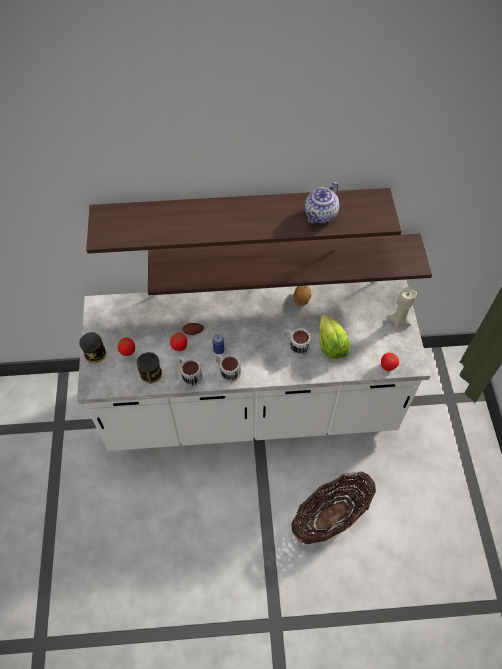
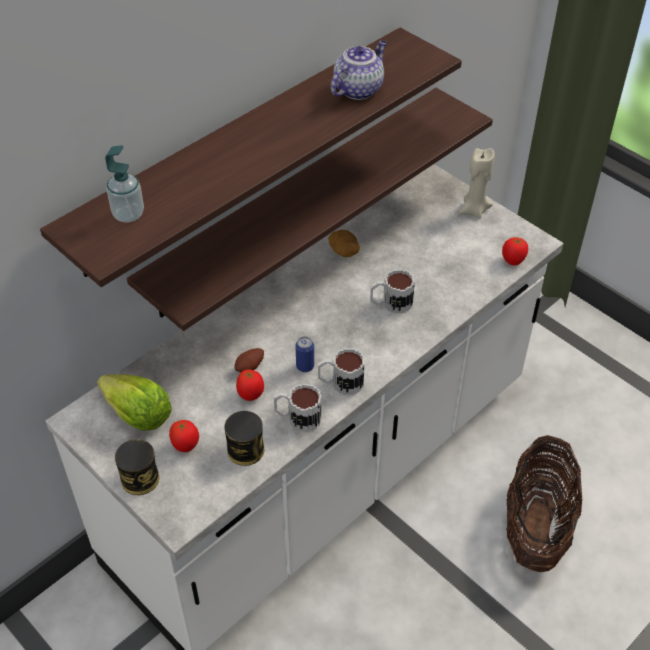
camera: 40 degrees left, 10 degrees down
(132, 221) = (128, 214): none -> soap dispenser
(320, 215) = (358, 89): teapot -> teapot turned 135 degrees counterclockwise
(330, 345) = (430, 278): lettuce -> lettuce (137, 415)

